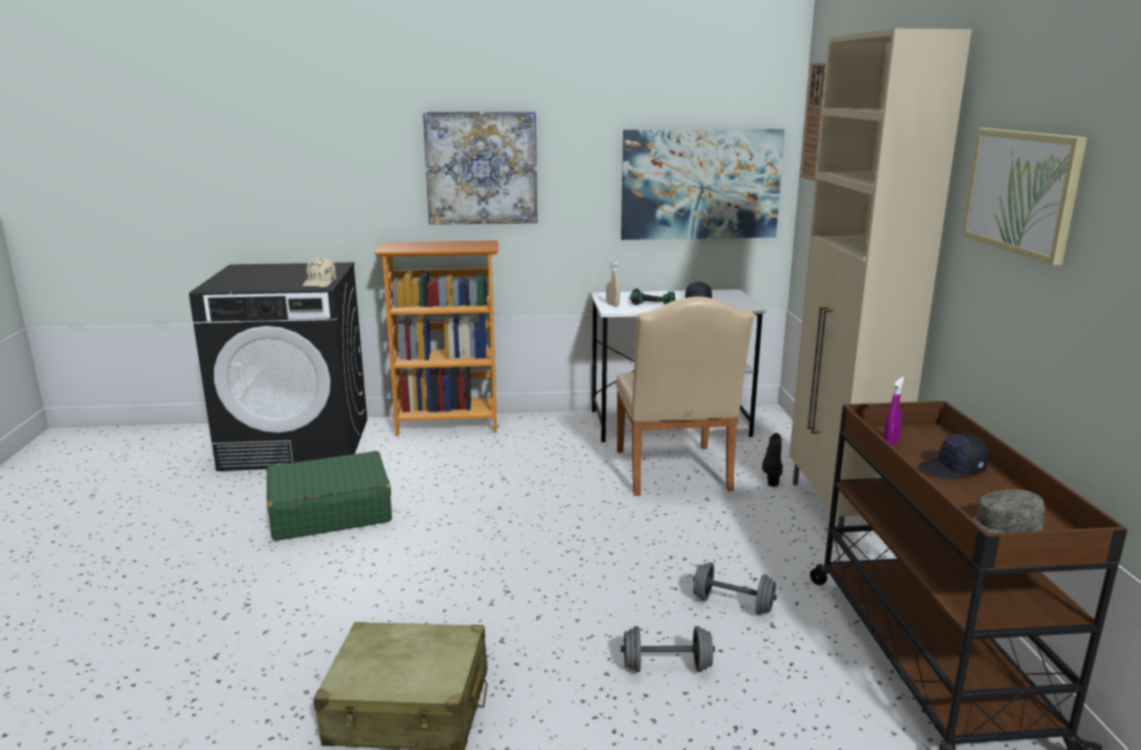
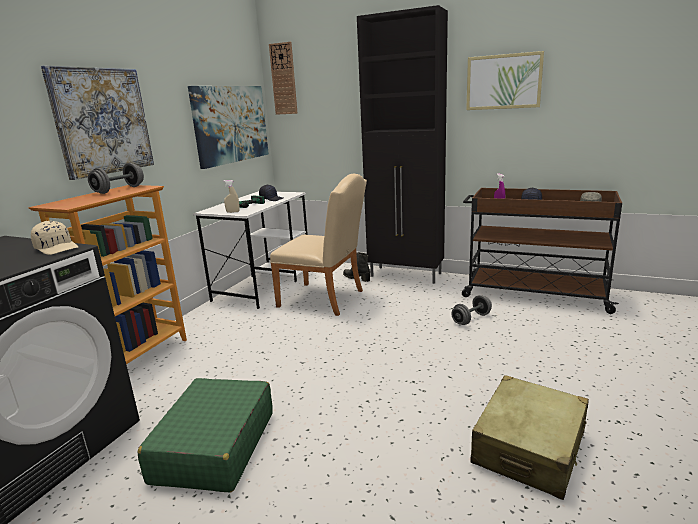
camera: 60 degrees left, 0 degrees up
(666, 667) = (518, 349): grey dumbbell -> grey dumbbell (119, 190)
(838, 511) = (406, 275): beige cabinet -> black cabinet

